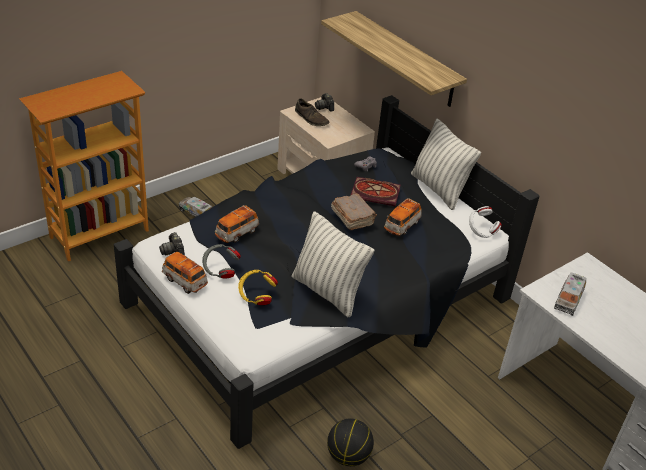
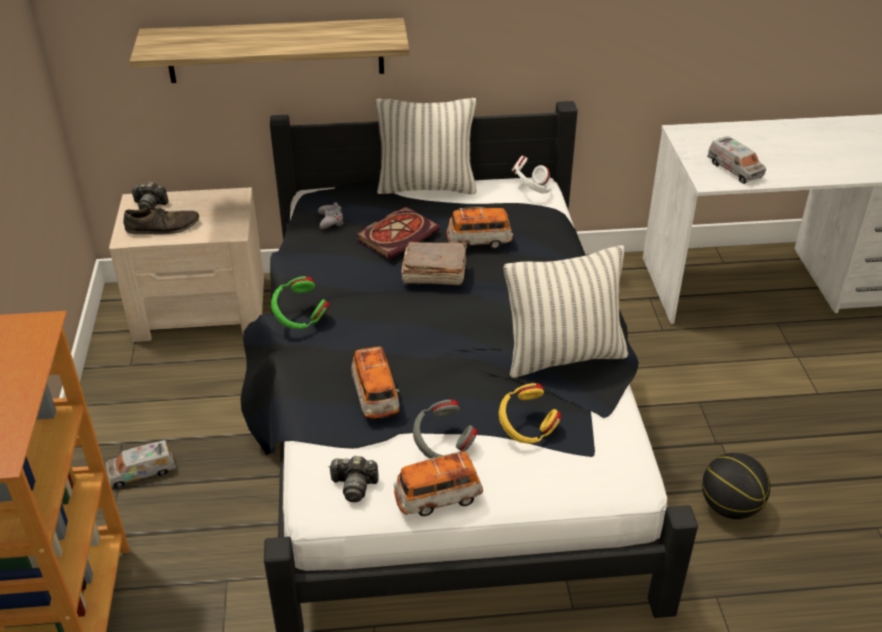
camera: 55 degrees left, 0 degrees up
(273, 187) = (300, 319): none -> green headphones
(402, 226) = (479, 242): toy car -> toy car turned 75 degrees counterclockwise

